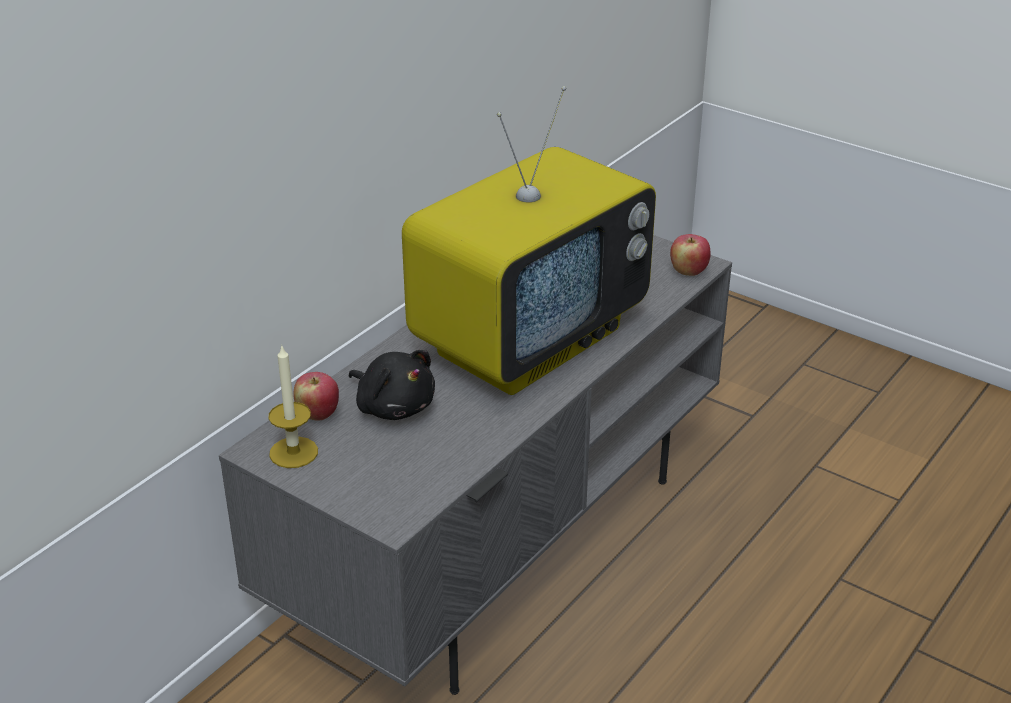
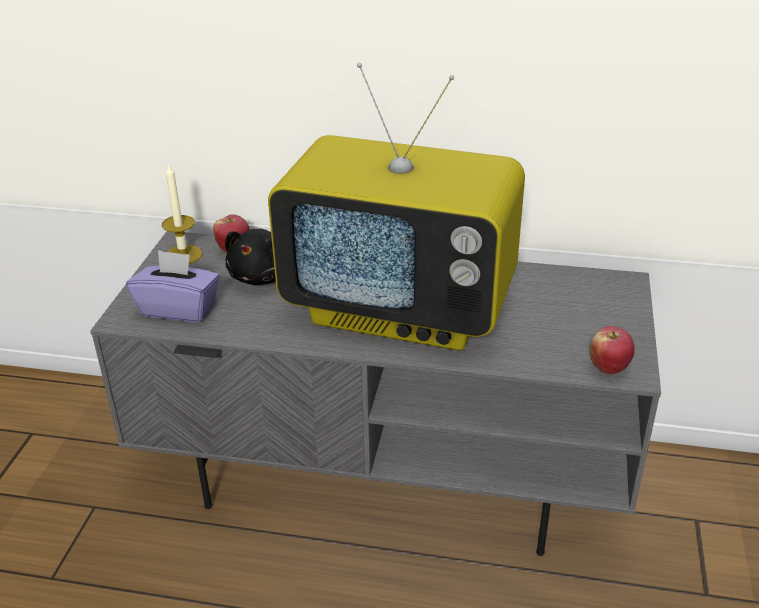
camera: 65 degrees right, 0 degrees up
(408, 476) = (179, 309): none -> purple tissue box

